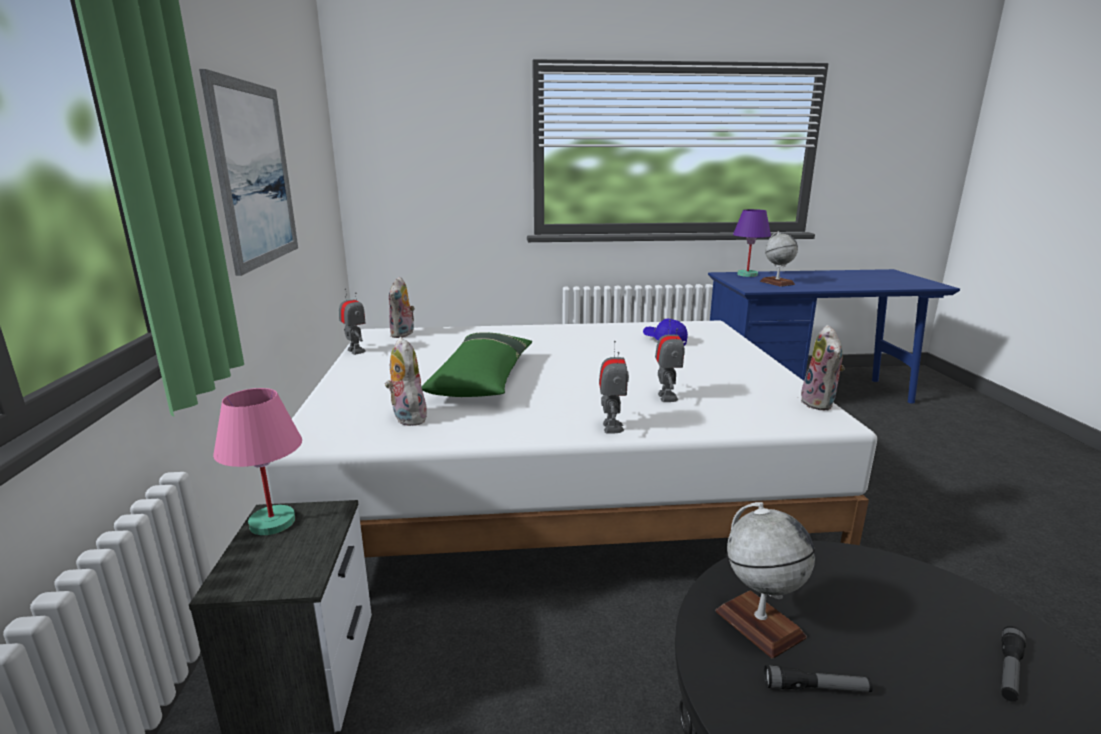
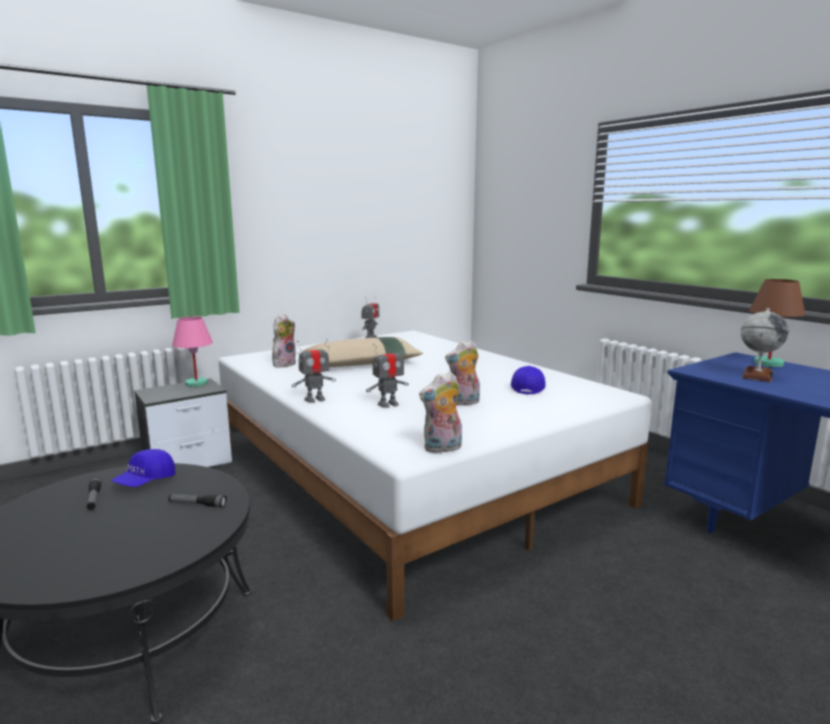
camera: 60 degrees right, 5 degrees down
(255, 174) = (326, 220): picture -> none
(403, 334) = (416, 337): plush toy -> plush toy (464, 403)
(483, 378) = (363, 364): green pillow -> beige pillow
(747, 275) = (768, 363): purple table lamp -> brown table lamp
(759, 624) = (145, 481): globe -> blue cap
(1009, 670) = (115, 553): flashlight -> flashlight (197, 505)

